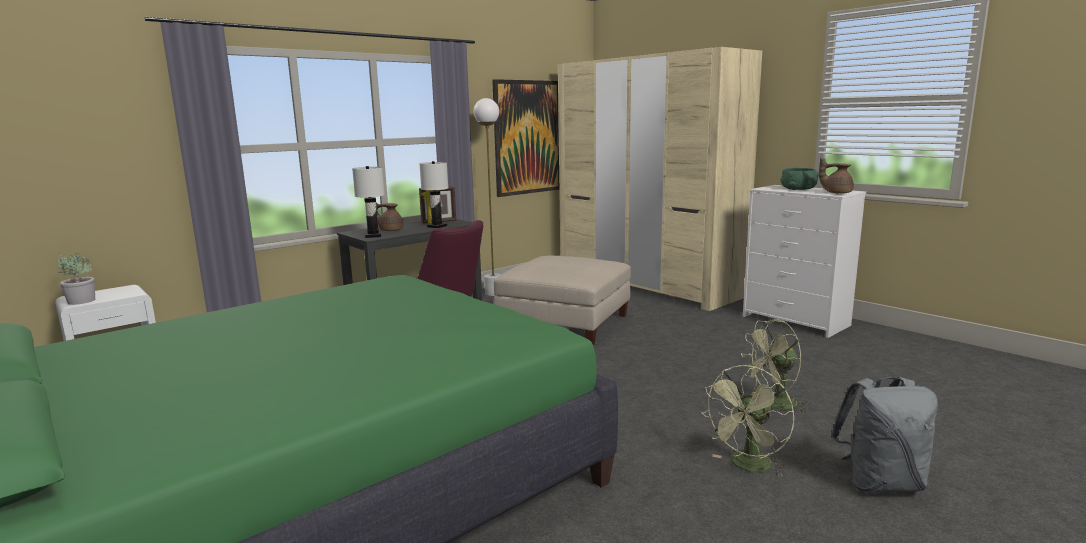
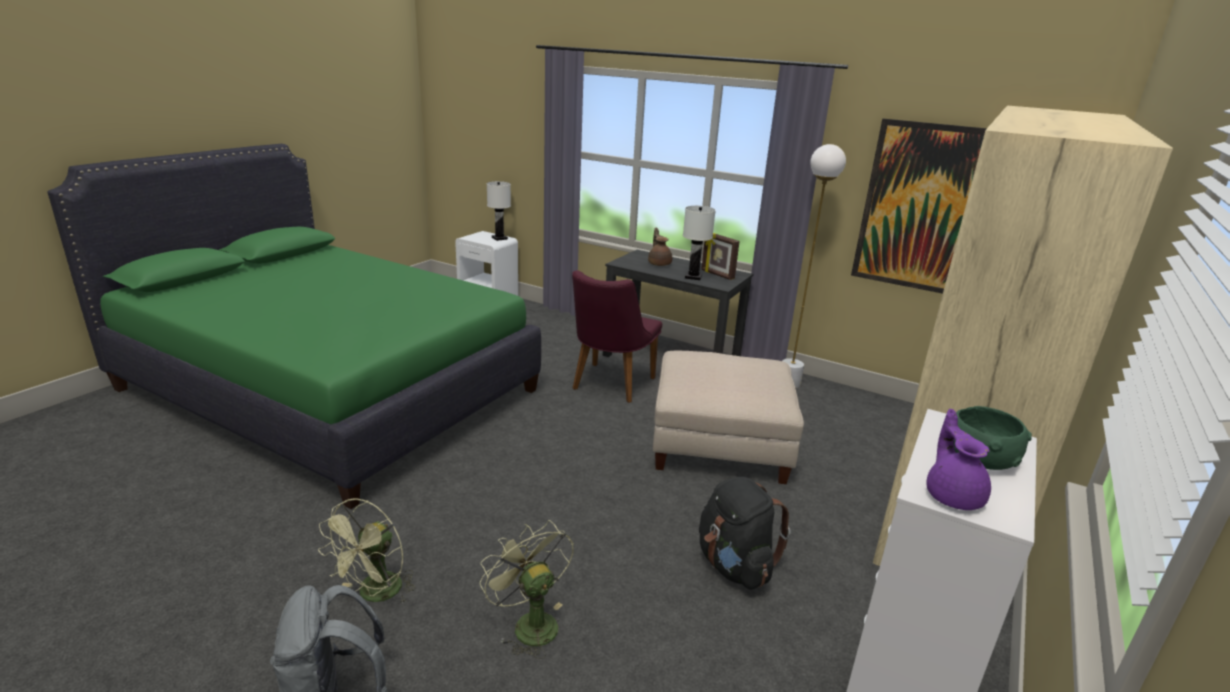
camera: 70 degrees right, 10 degrees up
(80, 301) = (472, 237): potted plant -> none
(373, 236) = (629, 262): white table lamp -> white table lamp (499, 238)
(710, 340) = (734, 566): none -> black backpack
(747, 467) = (375, 595): green fan -> green fan turned 90 degrees counterclockwise
(836, 193) = (953, 495): brown teapot -> purple teapot

